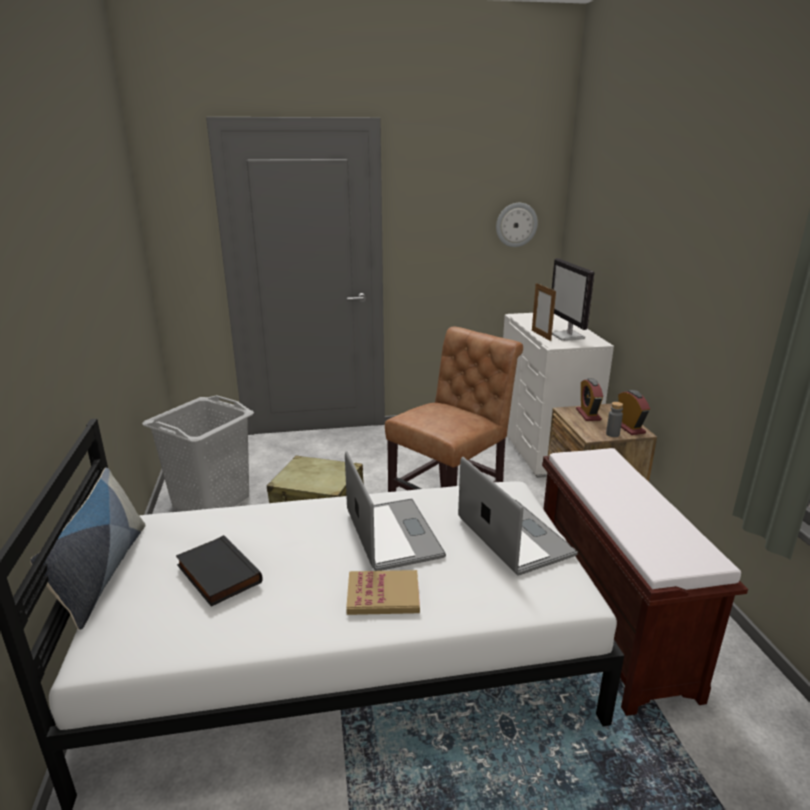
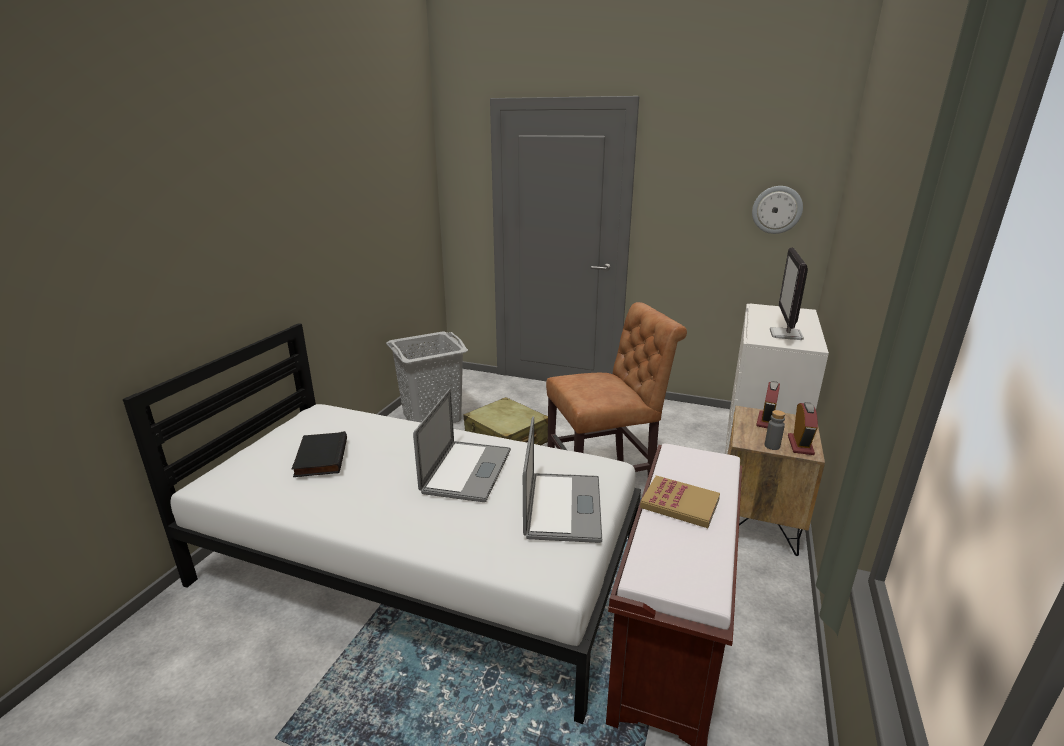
camera: 30 degrees right, 0 degrees up
(102, 572) = (264, 434): pillow -> none
(383, 595) = (407, 513): book -> book (679, 504)
(541, 335) = (756, 329): picture frame -> none

